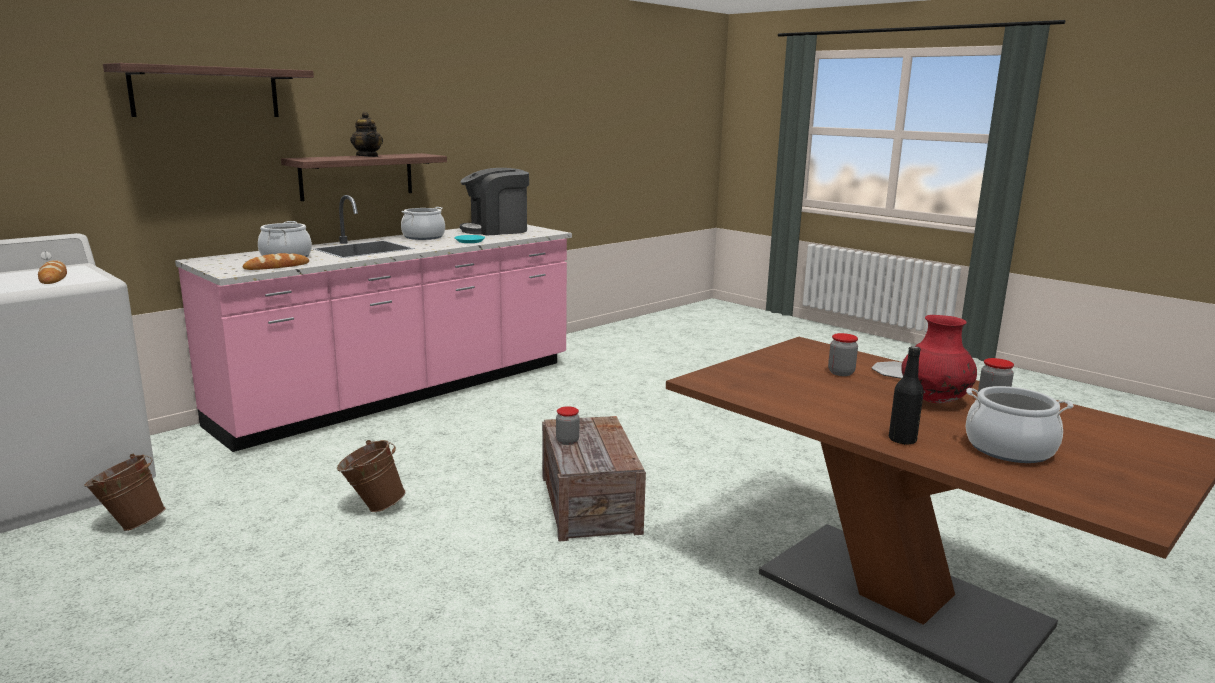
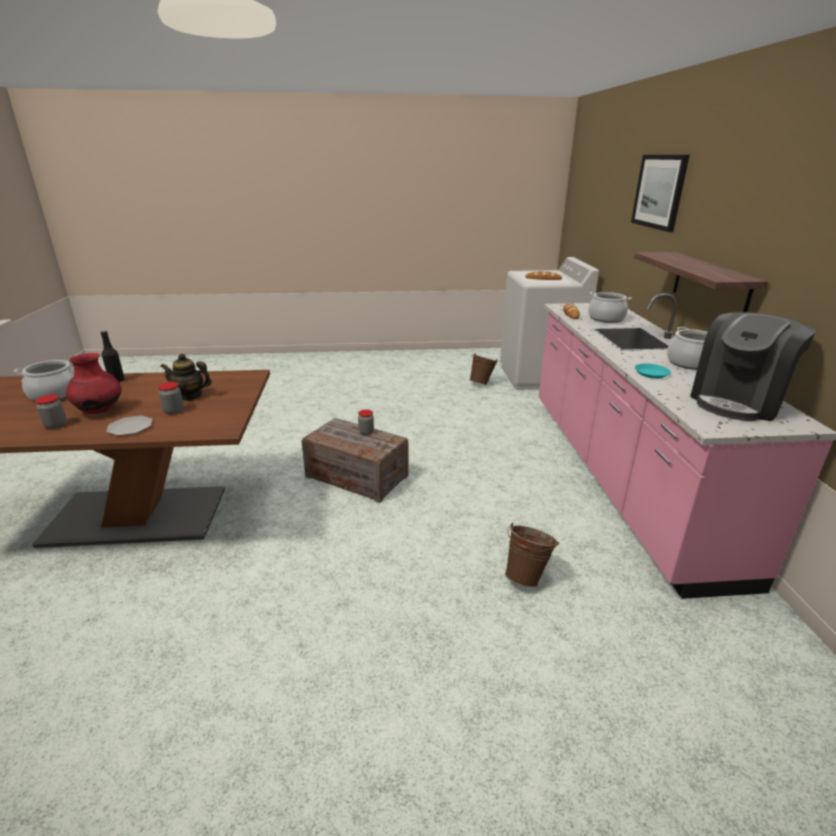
camera: 130 degrees right, 10 degrees up
(206, 92) = (659, 191): shelf -> picture
(368, 156) = (694, 264): teapot -> teapot (190, 396)
(372, 507) = (436, 424): brown bucket -> brown bucket (527, 576)
(496, 230) = (737, 401): coffee machine -> coffee machine turned 150 degrees counterclockwise

